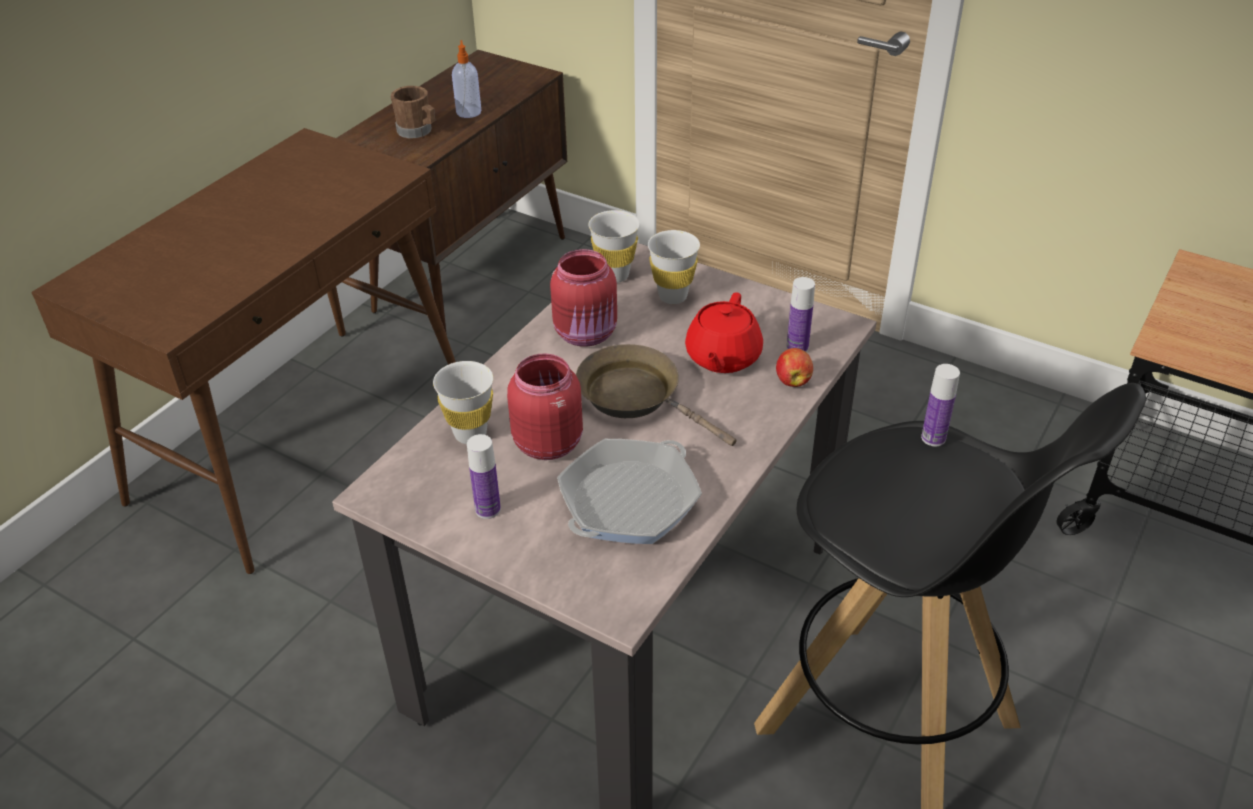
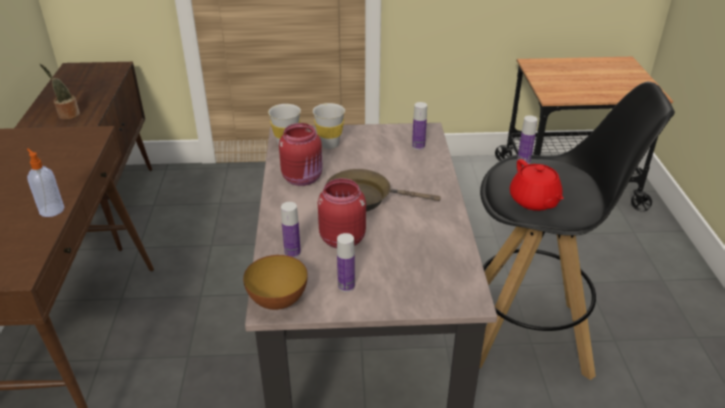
camera: 35 degrees left, 5 degrees down
(392, 490) = (278, 301): none -> bowl
(417, 131) = (67, 115): brown mug -> potted plant
(468, 112) = (92, 96): soap dispenser -> soap dispenser (51, 209)
(470, 434) = (292, 253): white cup -> bottle
(629, 501) = (417, 248): frying pan -> none
(722, 357) = (387, 163): red teapot -> red teapot (534, 201)
(793, 380) = (433, 161): apple -> none

